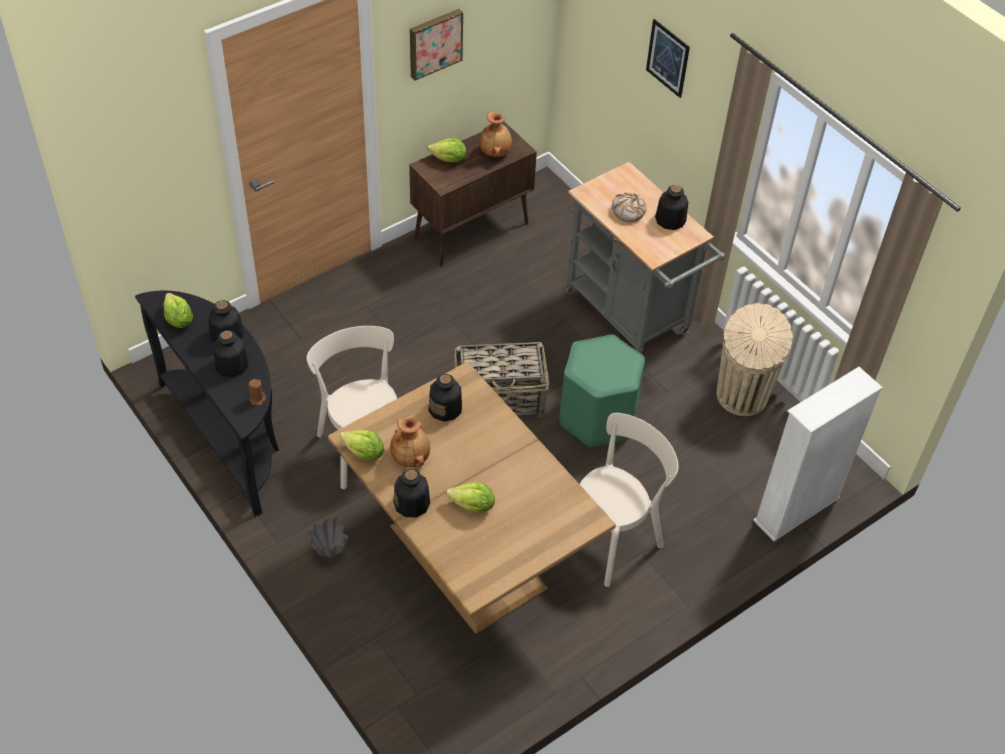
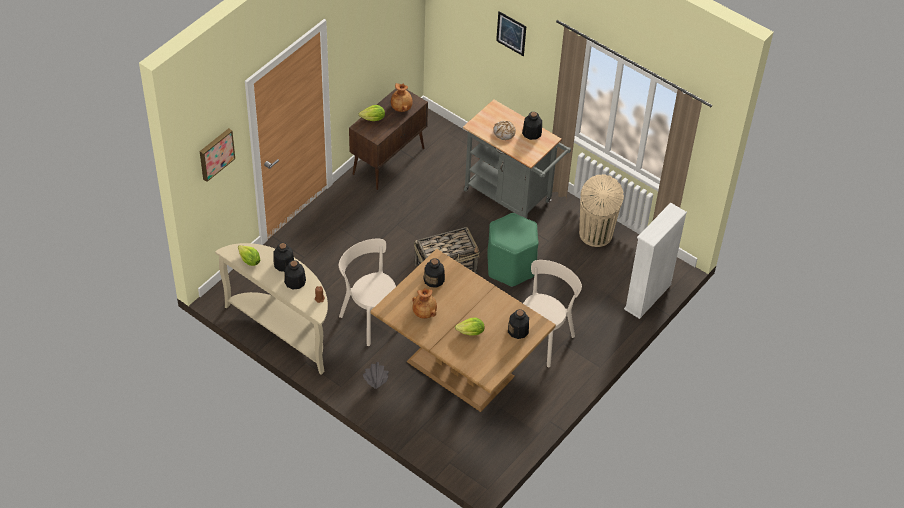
camera: 15 degrees left, 0 degrees up
(230, 436) = (284, 329): black console table -> beige console table
(364, 453) = (396, 316): lettuce -> none
(412, 504) = (435, 339): bottle -> bottle (518, 330)
(434, 43) = (359, 49): picture -> picture (215, 153)

